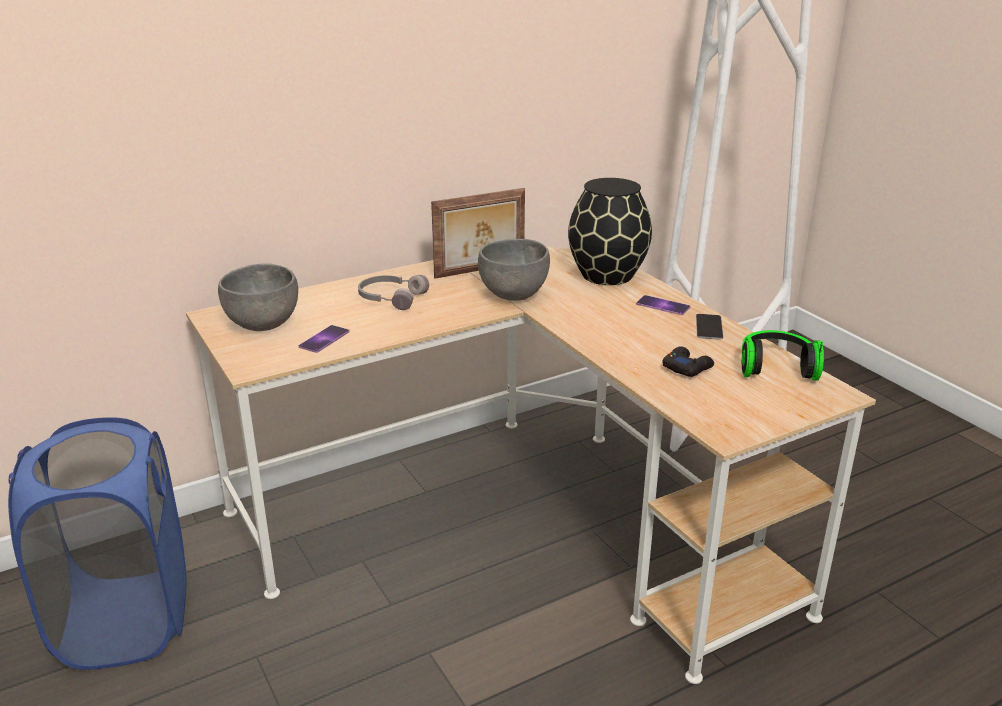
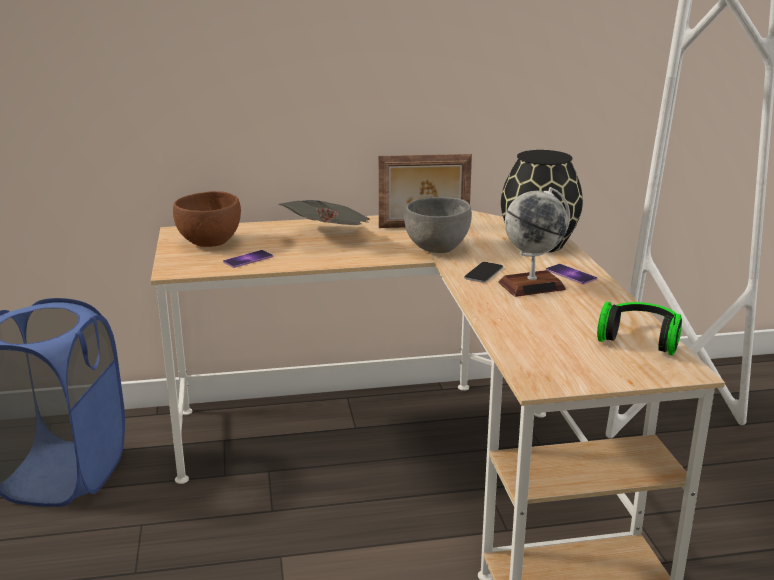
camera: 20 degrees right, 5 degrees down
(262, 325) = (209, 243): grey bowl -> brown bowl
(391, 298) = (328, 237): grey headphones -> newspaper
(637, 324) = (532, 286): none -> globe
(687, 367) = (549, 325): black game controller -> none
(709, 327) = (601, 297): phone -> phone (483, 273)

